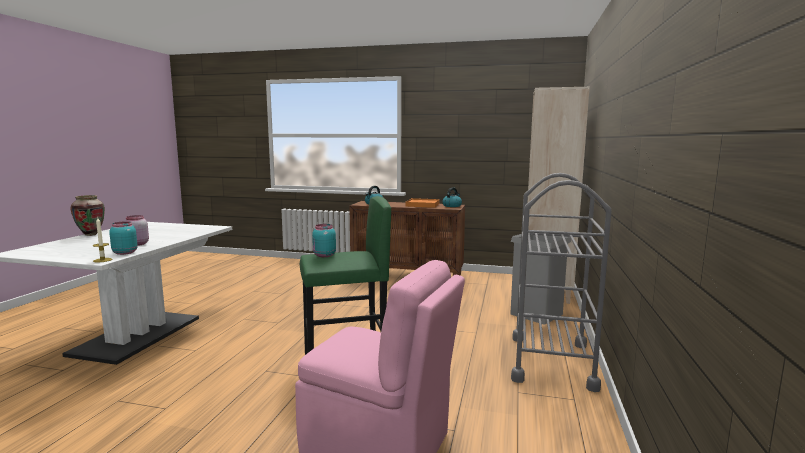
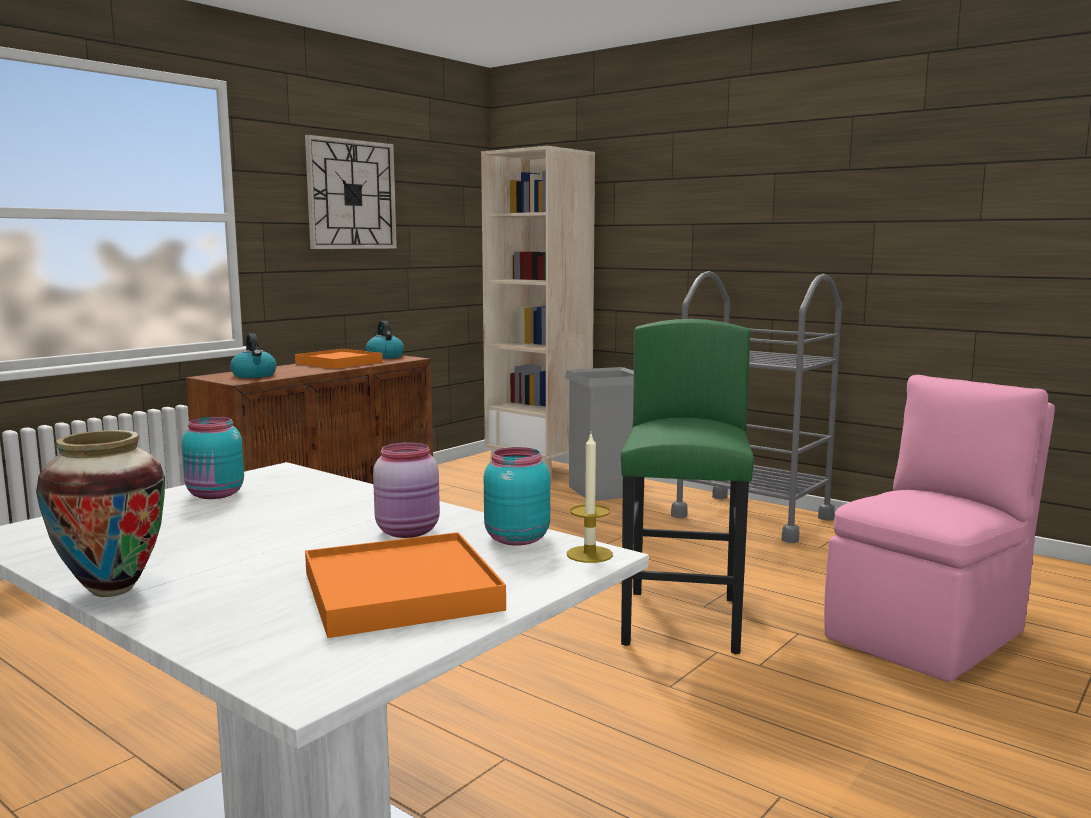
camera: 65 degrees left, 0 degrees up
(74, 250) = (400, 591): none -> orange tray
(324, 255) = (688, 432): turquoise jar -> turquoise jar (215, 494)
(467, 122) = (351, 194): none -> wall clock

